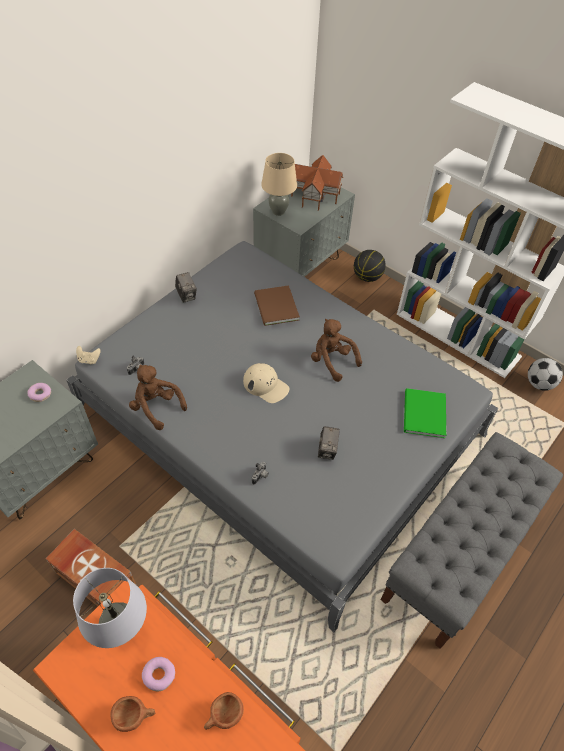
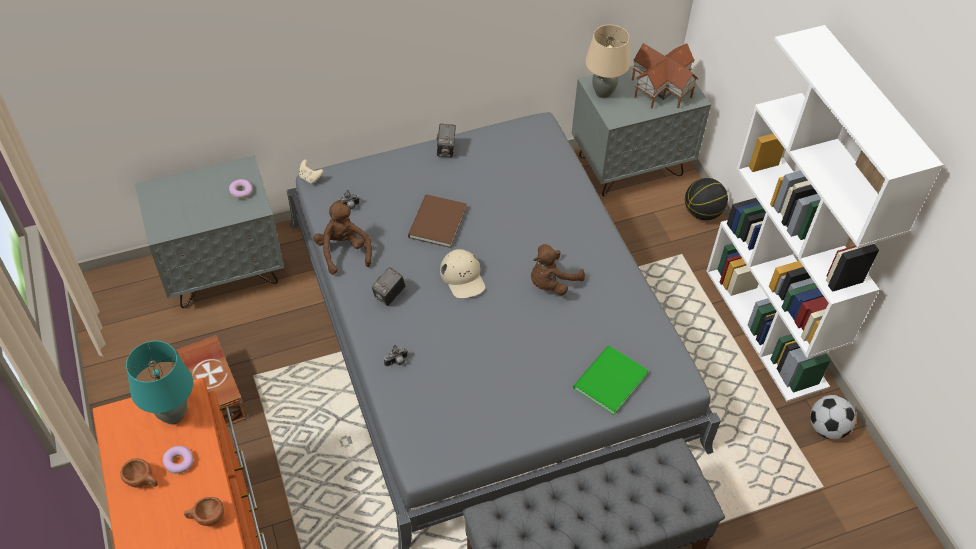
camera: 30 degrees right, 0 degrees up
(122, 630) = (173, 415): grey table lamp -> turquoise table lamp
(275, 308) = (529, 200): brown book -> brown book (435, 223)
(327, 450) = (479, 368): camera -> camera (389, 295)
(332, 361) = (551, 282): brown plush toy -> brown plush toy turned 120 degrees counterclockwise

